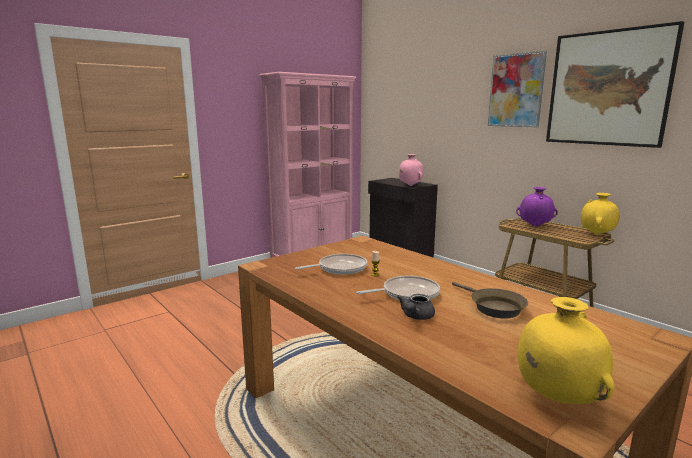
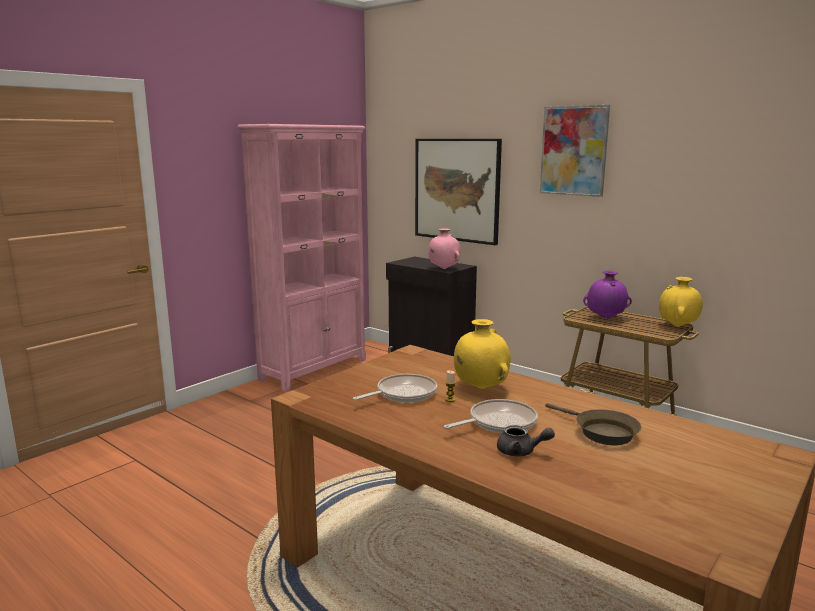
camera: 10 degrees left, 0 degrees up
(416, 317) = (521, 452): grey teapot -> grey teapot turned 90 degrees counterclockwise
(556, 398) = (701, 533): yellow vase -> yellow vase (480, 388)
(608, 88) = (683, 154): picture -> picture (457, 190)

